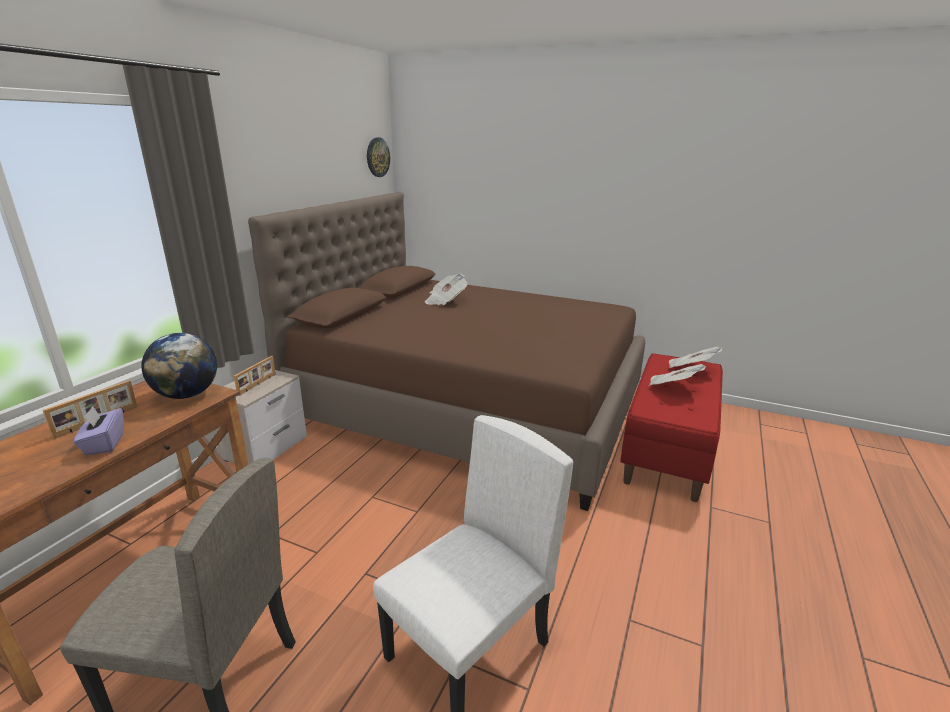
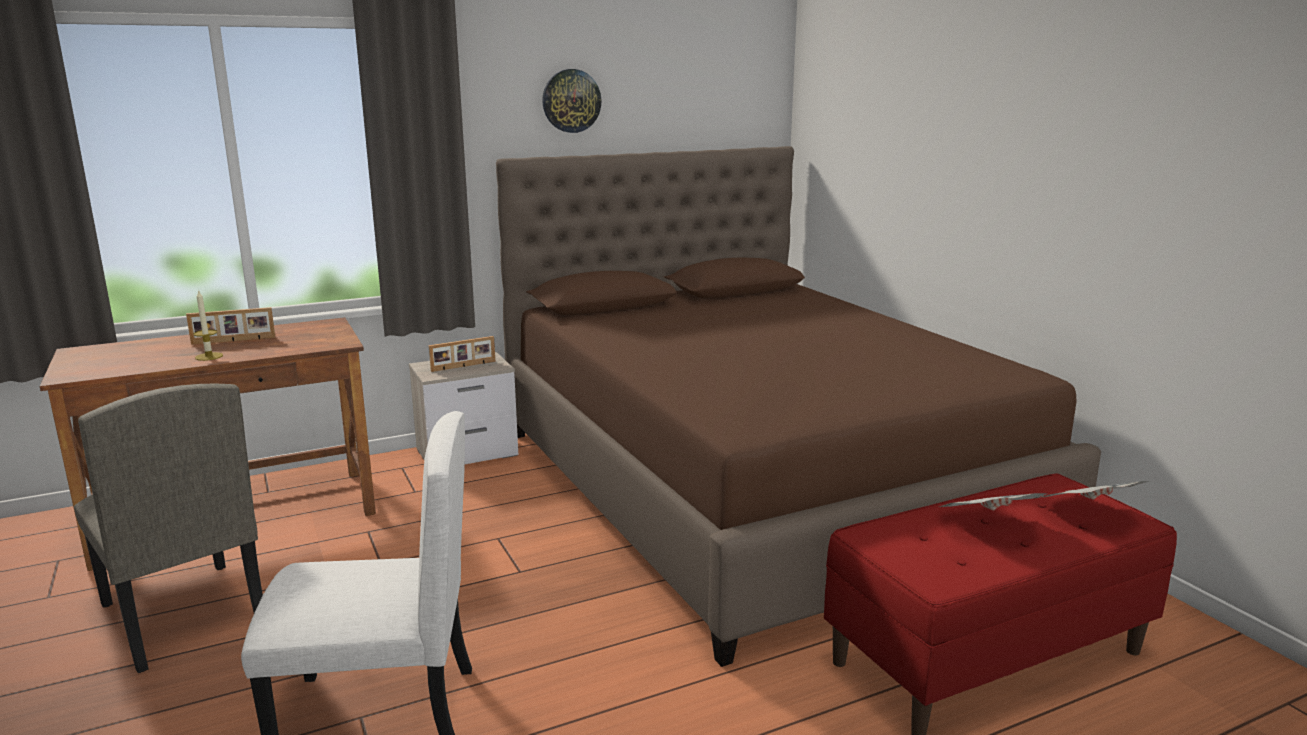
camera: 40 degrees right, 5 degrees down
(104, 444) = (209, 356): purple tissue box -> candle
(187, 395) = (321, 338): globe -> none
(377, 157) = (756, 93): wall clock -> wall clock (571, 101)
(445, 301) = (764, 314): newspaper -> none

